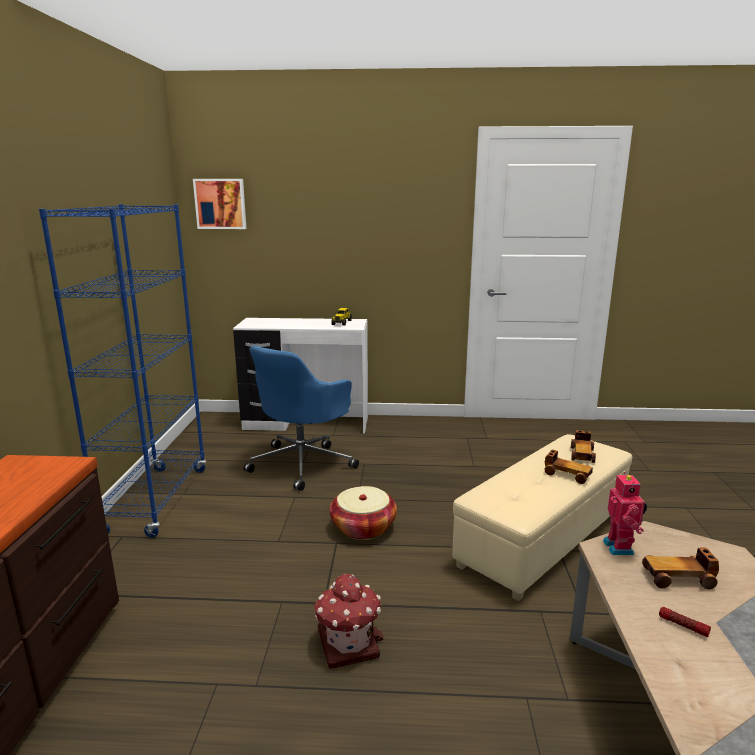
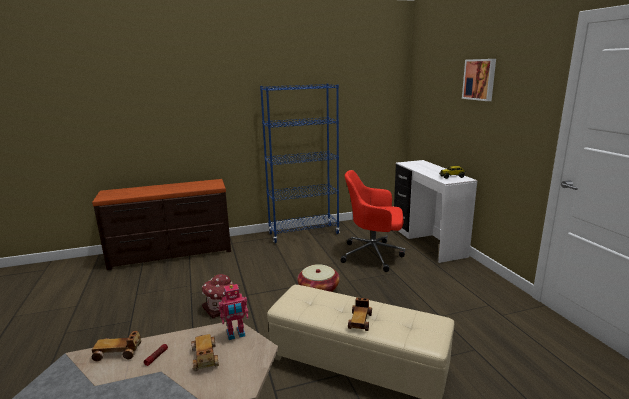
camera: 70 degrees right, 0 degrees up
(220, 204) = (423, 83): picture -> picture (480, 79)
(303, 463) = (374, 255): blue office chair -> red office chair
(582, 454) = (407, 326): toy car -> toy car (118, 353)

